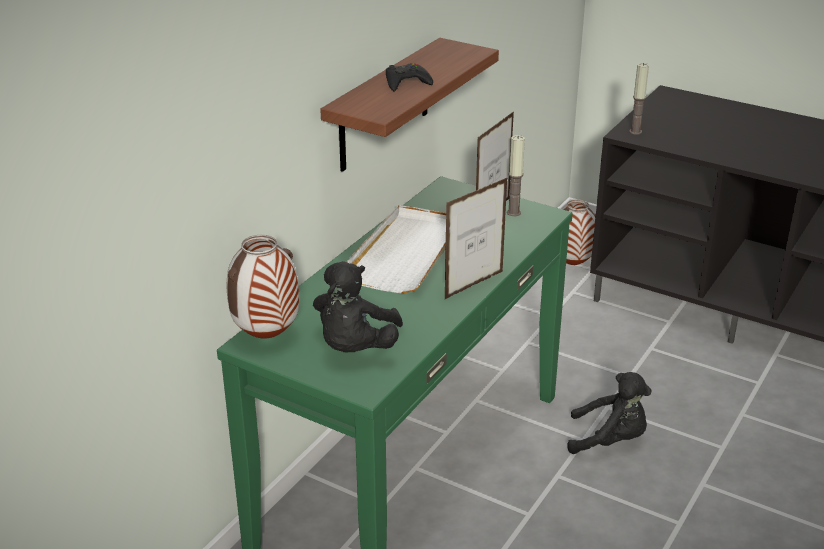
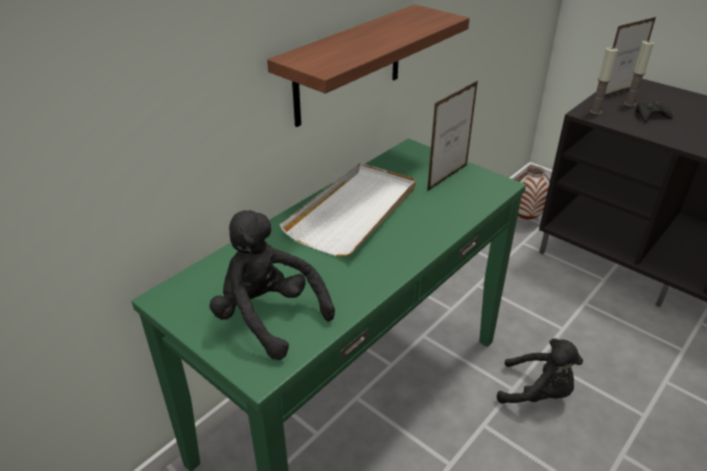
camera: 10 degrees right, 5 degrees up
(266, 337) = (185, 292): vase -> none
(355, 348) = (268, 317): black plush toy -> black plush toy turned 105 degrees clockwise
(406, 82) = (365, 41): black game controller -> black game controller (651, 115)
(474, 285) = (412, 254): picture frame -> picture frame (617, 93)
(514, 213) = (468, 180): candle -> candle (629, 104)

